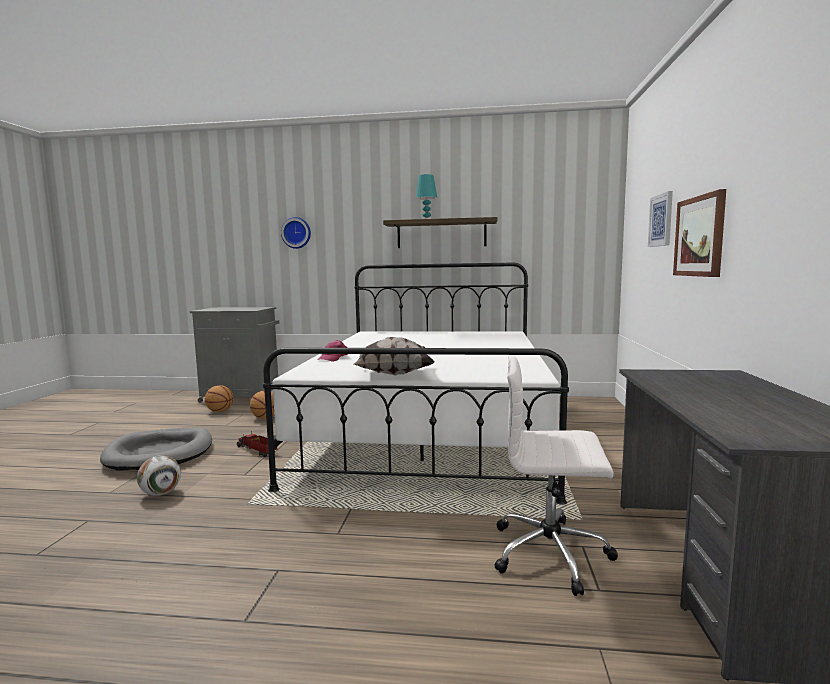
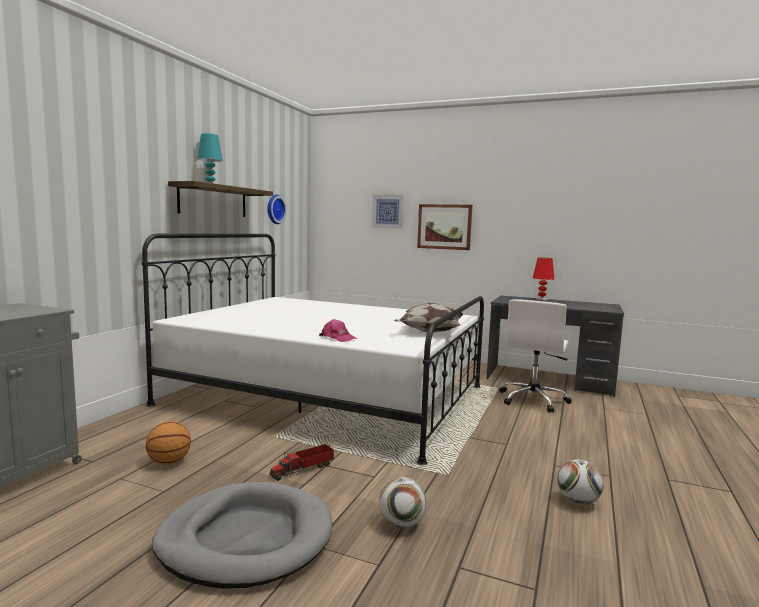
camera: 75 degrees left, 0 degrees up
(175, 584) = (577, 501): none -> football
(220, 411) = (67, 497): basketball -> none
(296, 233) = (51, 179): wall clock -> wall clock (274, 209)
(772, 390) = (541, 299): none -> red table lamp

